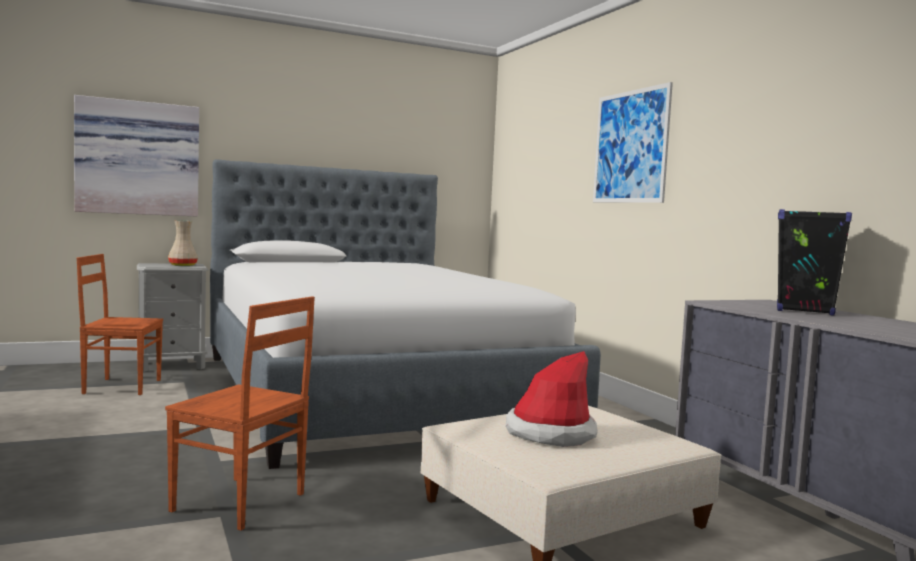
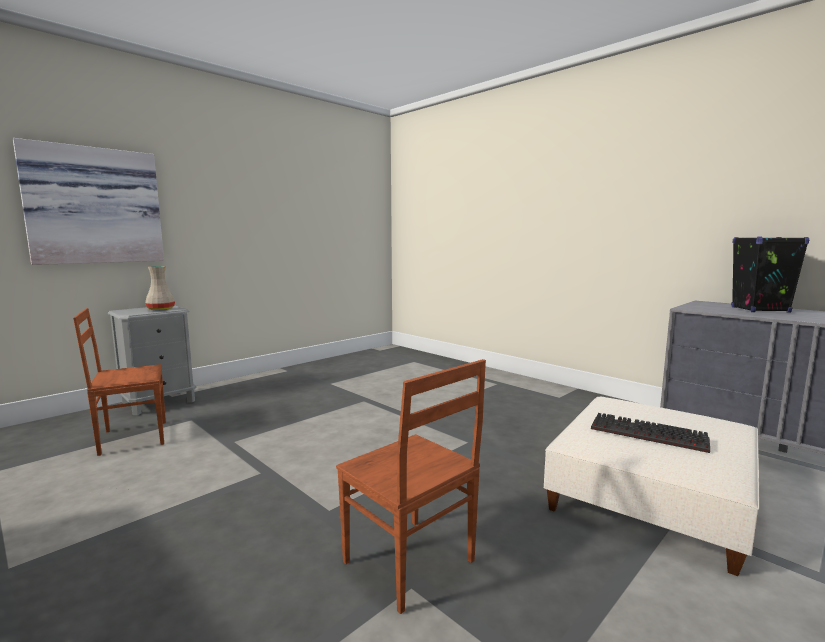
camera: 20 degrees left, 5 degrees up
(239, 503) = (409, 563): brown chair -> brown chair turned 45 degrees clockwise
(371, 391) = (364, 400): bed -> none
(550, 433) = (645, 435): hat -> keyboard
(630, 147) = (544, 189): picture -> none

